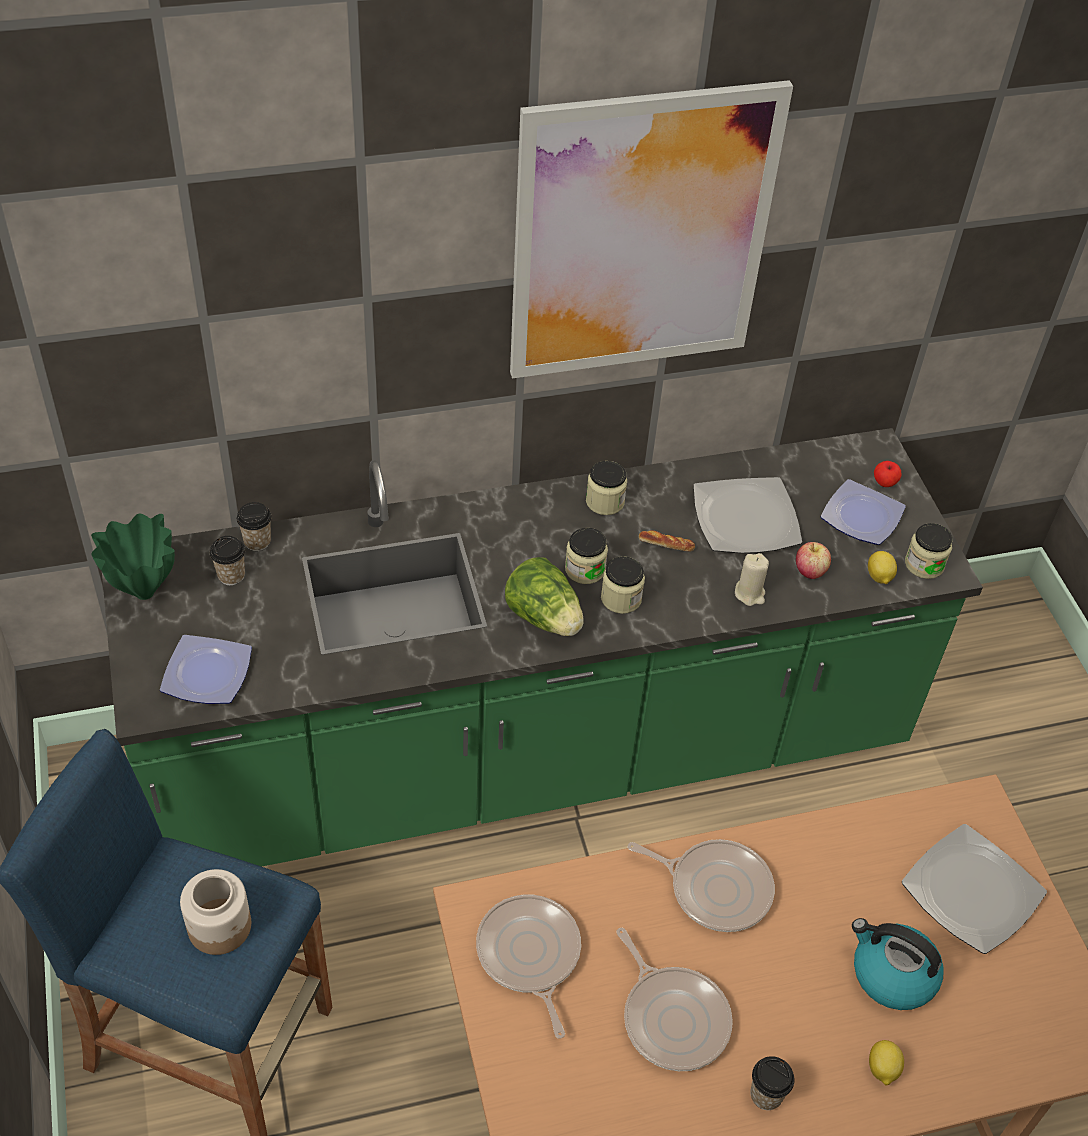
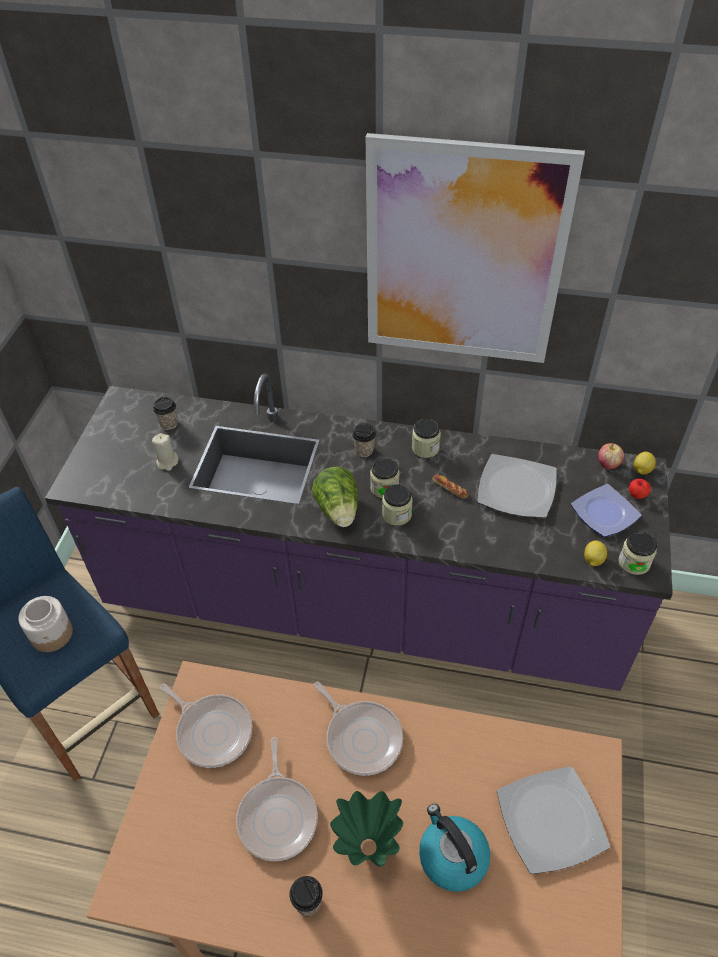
camera: 30 degrees right, 0 degrees up
(143, 594) = (114, 419): green vase -> green vase (367, 848)
(208, 675) = (117, 478): plate -> none
(257, 541) = (196, 408): cup -> cup (364, 450)
(529, 955) = (212, 730): frying pan -> frying pan turned 120 degrees clockwise
(530, 754) = (362, 604): green counter -> purple counter
(750, 593) = (488, 540): beige candle -> beige candle (167, 462)
(810, 571) = (542, 539): apple -> apple (608, 464)
(882, 1069) = (403, 925): lemon -> lemon (641, 470)

